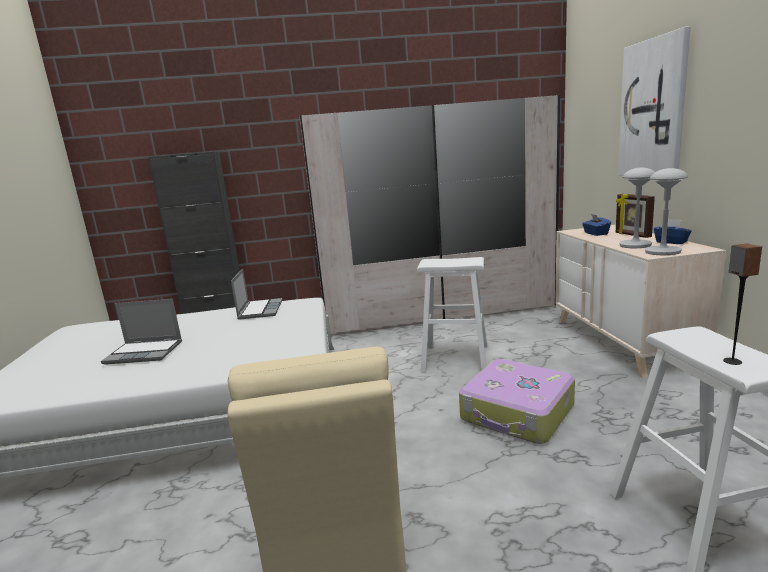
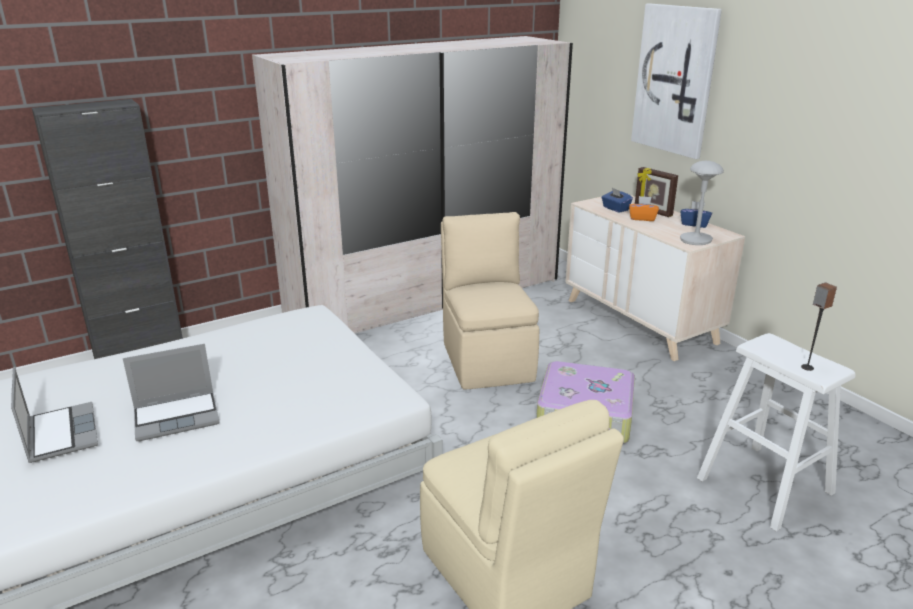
camera: 25 degrees left, 10 degrees up
(260, 310) = (262, 333): laptop -> laptop (60, 433)
(455, 358) = (487, 360): white stool -> beige chair
(617, 239) = (642, 218): none -> orange tissue box
(635, 245) = (665, 229): grey table lamp -> none

